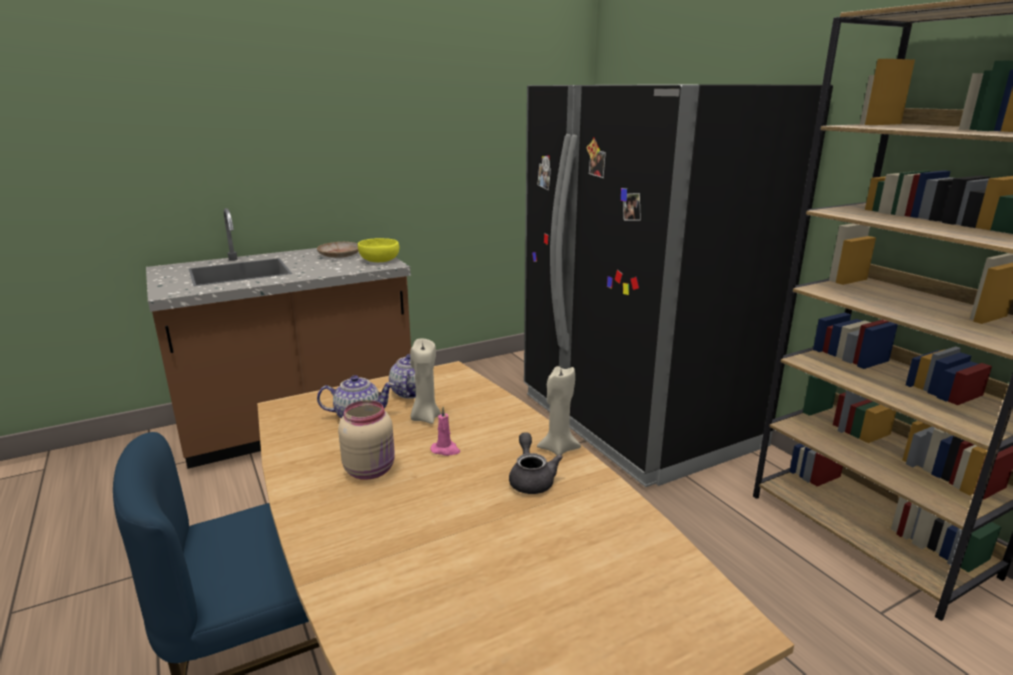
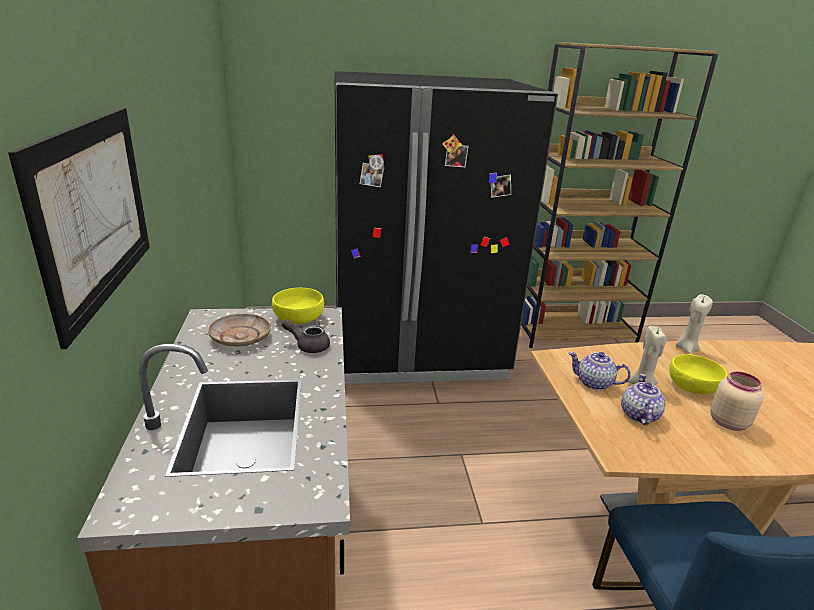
camera: 70 degrees left, 5 degrees up
(231, 132) = (95, 212): none -> picture
(446, 450) = (693, 386): pink candle -> yellow bowl
(531, 479) = (726, 366): grey teapot -> grey teapot (309, 345)

